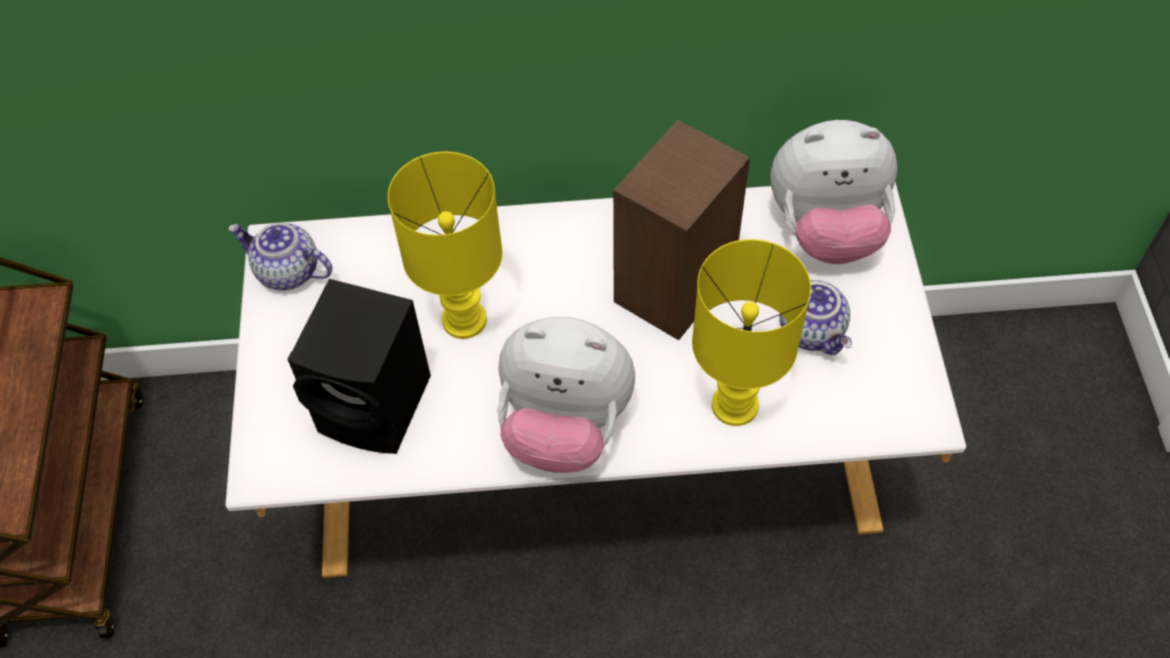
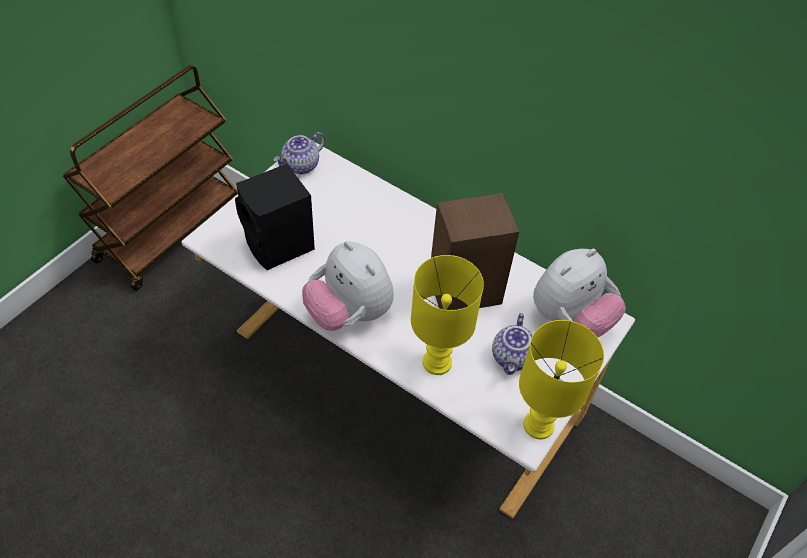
camera: 35 degrees right, 5 degrees down
(287, 272) = (301, 166): teapot -> teapot turned 105 degrees counterclockwise
(464, 322) = (352, 237): yellow table lamp -> yellow table lamp (537, 426)
(826, 230) = (570, 318): plush toy -> plush toy turned 75 degrees counterclockwise

